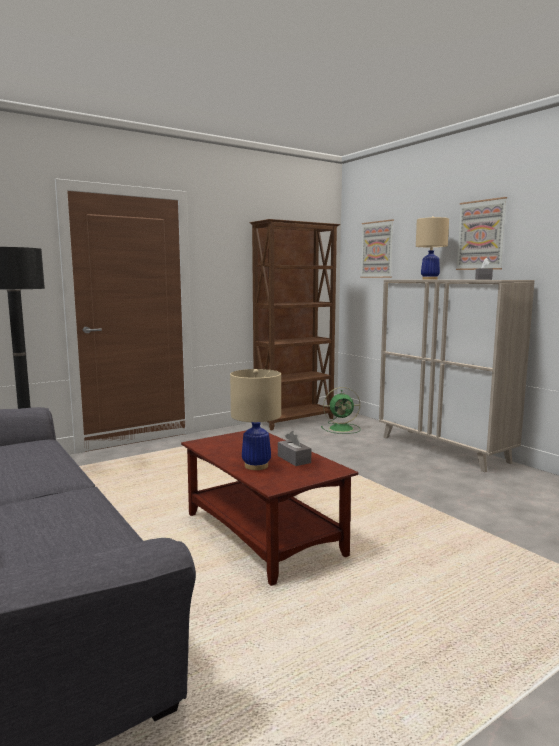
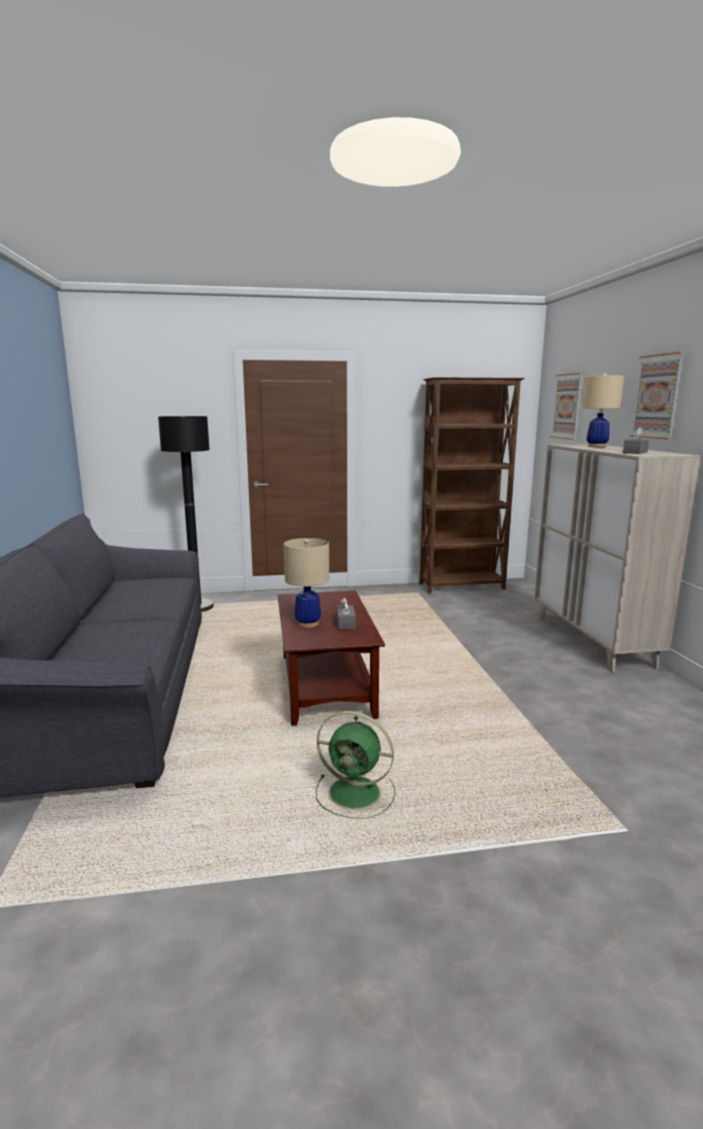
camera: 25 degrees right, 5 degrees up
(342, 428) = (503, 601): green fan -> green fan (357, 793)

